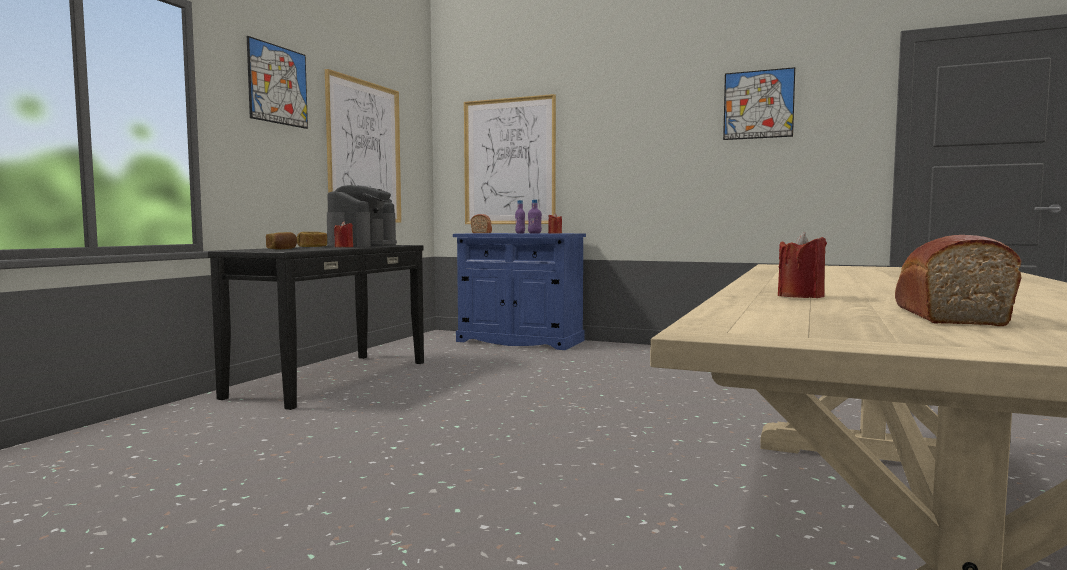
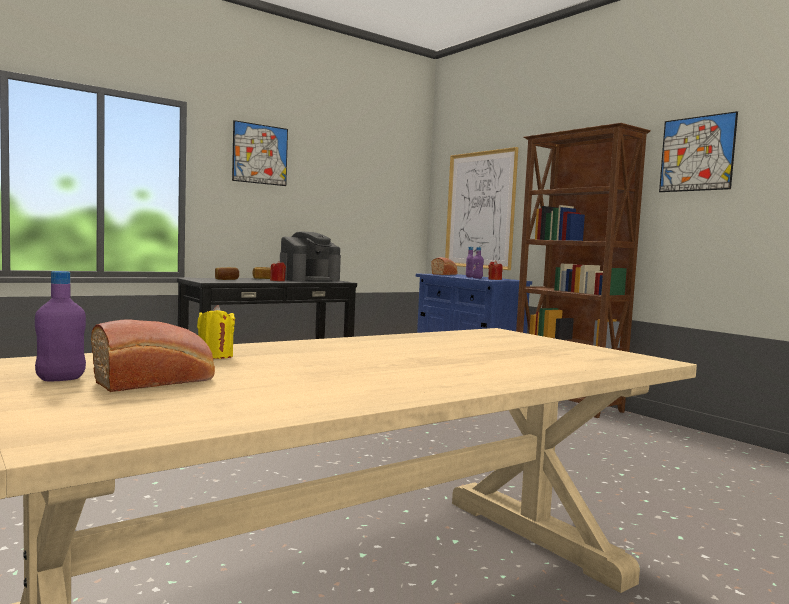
camera: 30 degrees right, 0 degrees up
(364, 152) = (346, 202): picture -> none
(648, 349) = (565, 403): none -> brown bookcase
(800, 297) = (215, 356): red candle -> yellow candle
(888, 326) = (61, 379): none -> purple bottle

